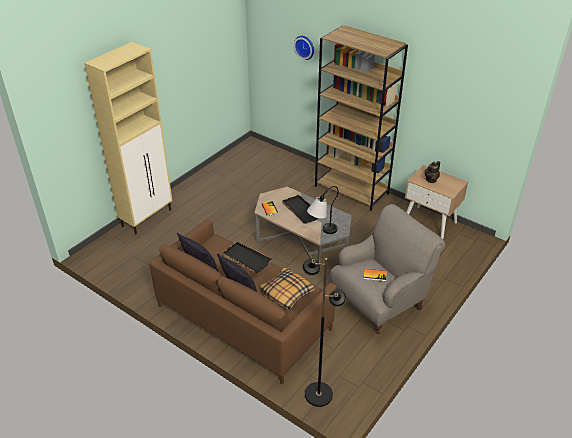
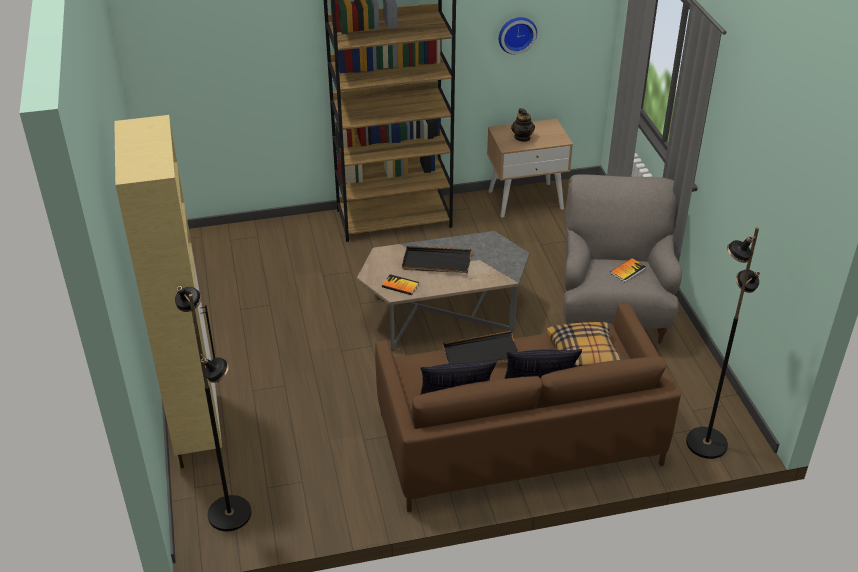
camera: 50 degrees left, 0 degrees up
(109, 254) = (230, 513): none -> black floor lamp
(305, 47) = (253, 32): wall clock -> wall clock (516, 34)
(321, 232) = (499, 270): table lamp -> none

